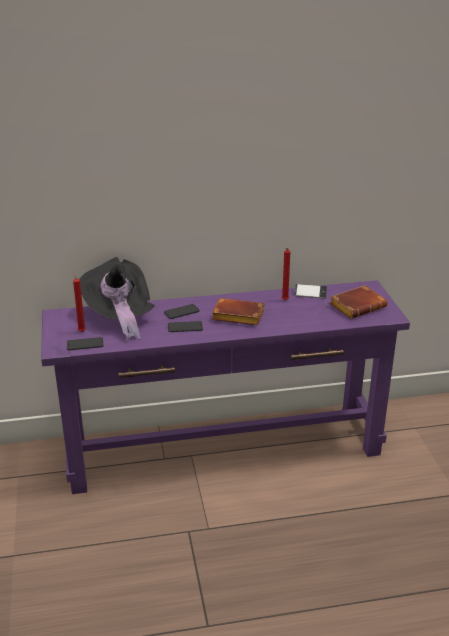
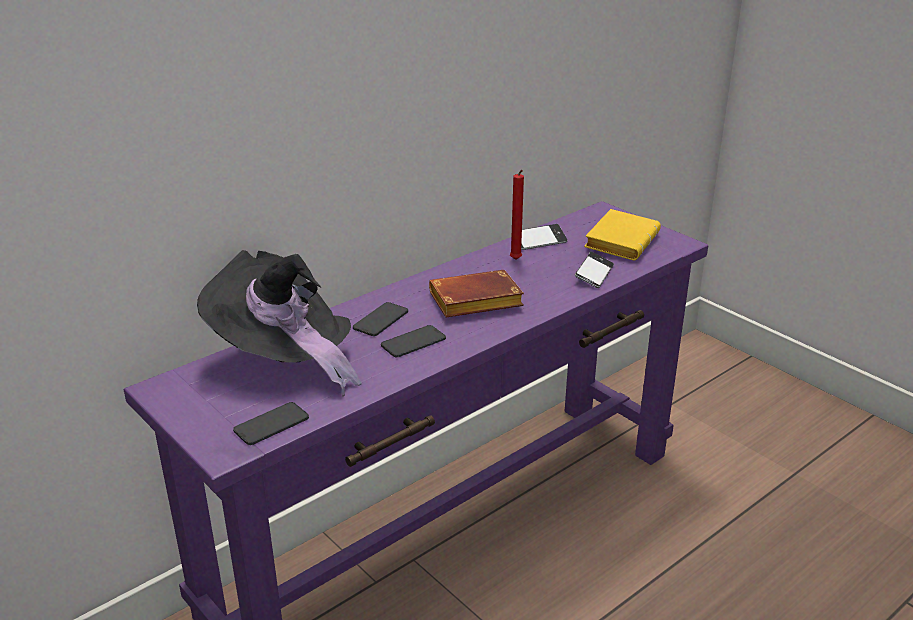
camera: 30 degrees left, 0 degrees up
(81, 331) = (240, 403): red candle -> none
(318, 320) = (594, 274): none -> phone
(357, 306) = (620, 241): brown book -> yellow book

